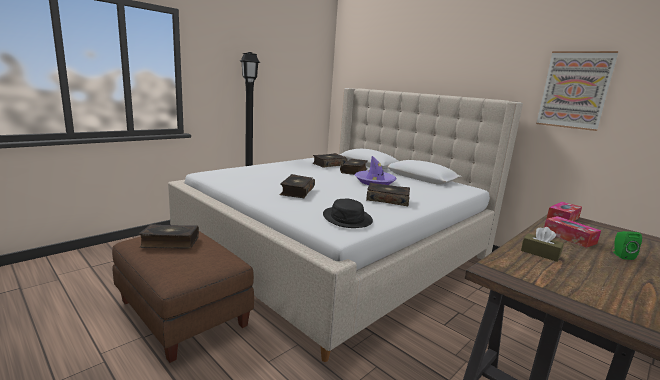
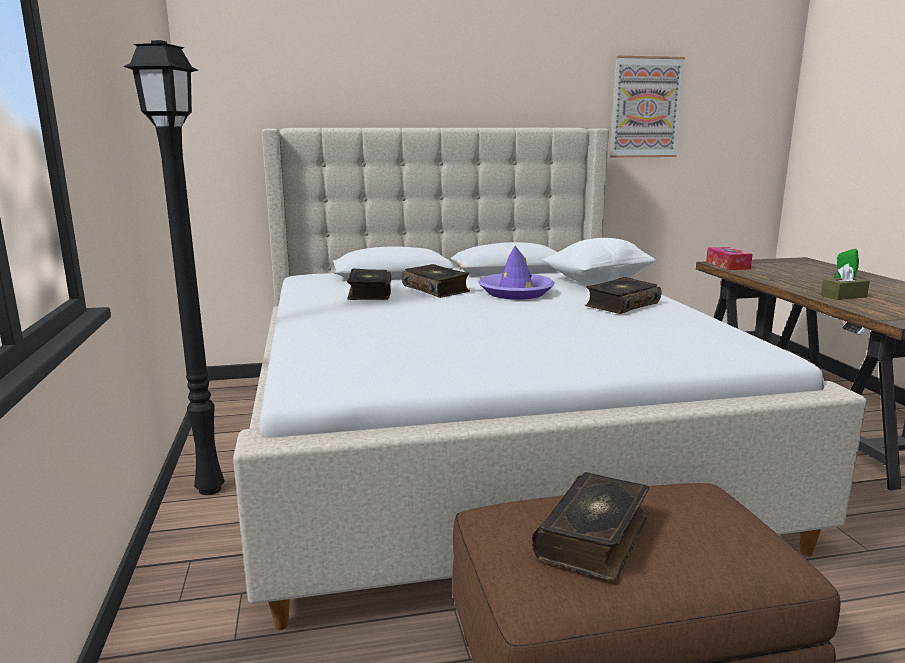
camera: 55 degrees left, 0 degrees up
(296, 191) = (541, 340): book -> none
(347, 218) = (707, 338): black hat -> none
(432, 193) = (597, 282): none -> white pillow
(569, 237) = (792, 278): tissue box -> none

